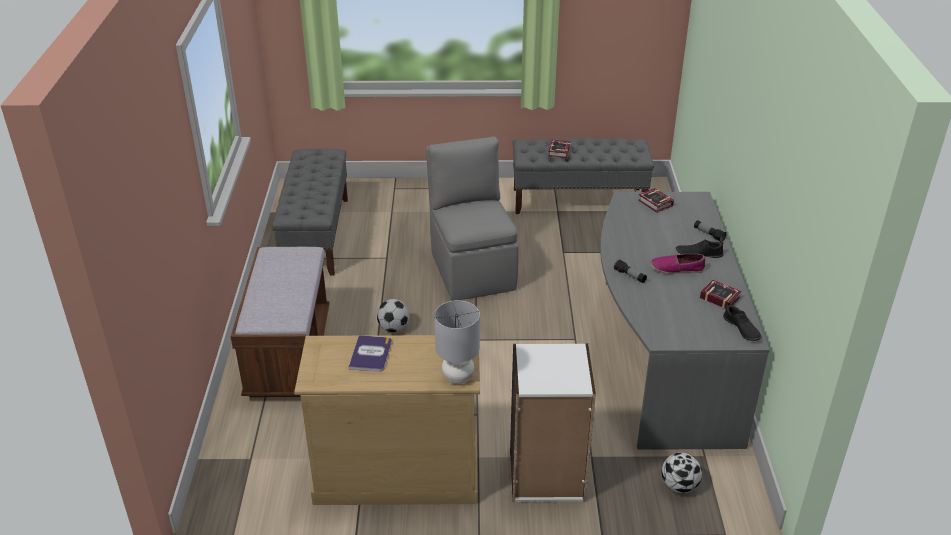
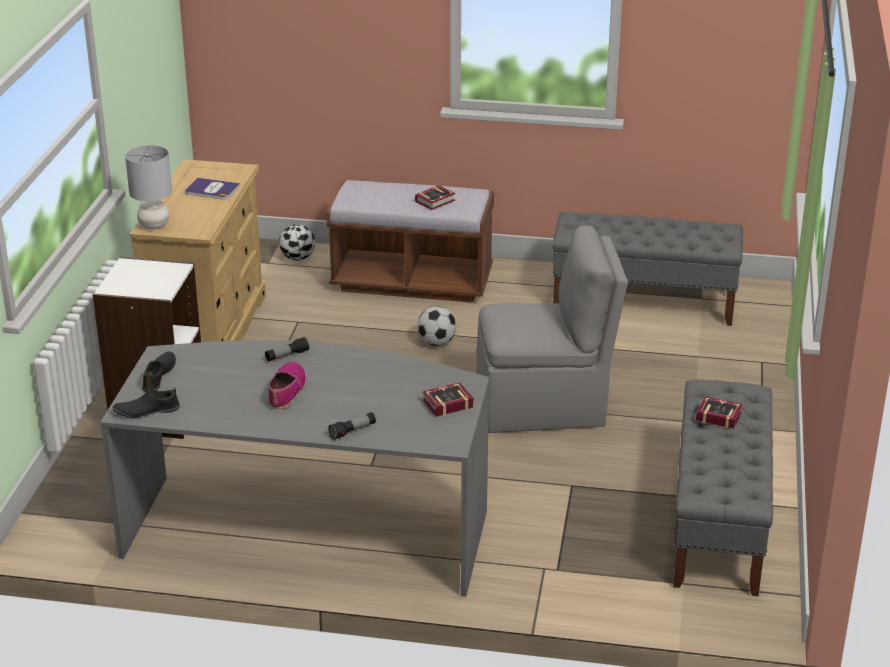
camera: 100 degrees right, 5 degrees down
(679, 486) = (93, 495): football -> football (297, 258)
(699, 254) = (311, 413): black shoe -> black shoe (159, 376)
(718, 297) = (215, 409): book -> book (437, 201)

